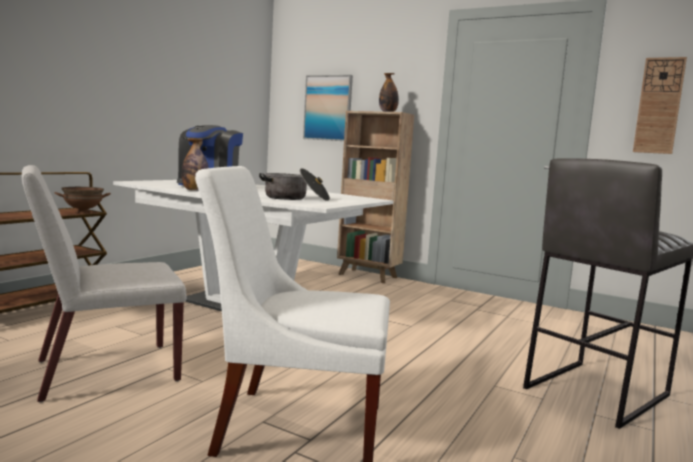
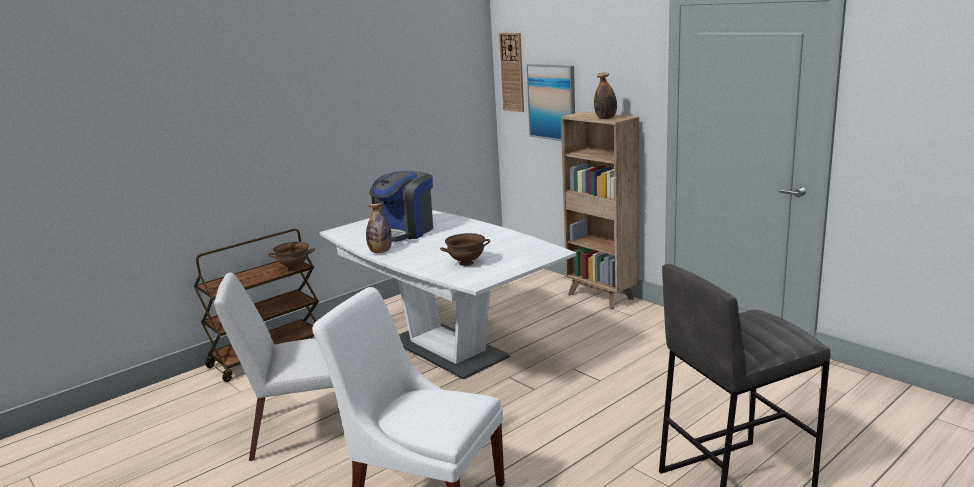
camera: 20 degrees right, 10 degrees up
(295, 198) = (466, 263): cooking pot -> brown bowl
(659, 106) = (910, 124): wall clock -> wall clock (512, 72)

